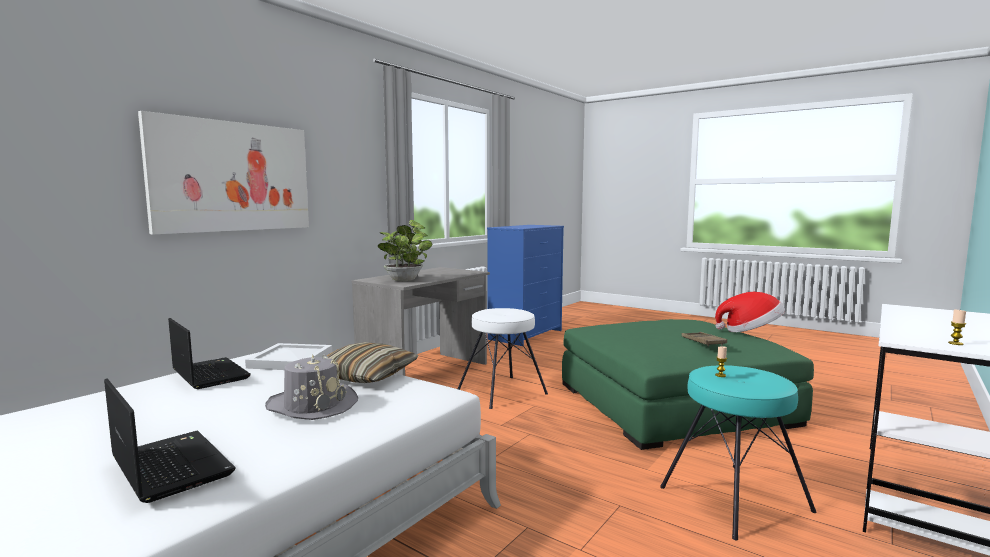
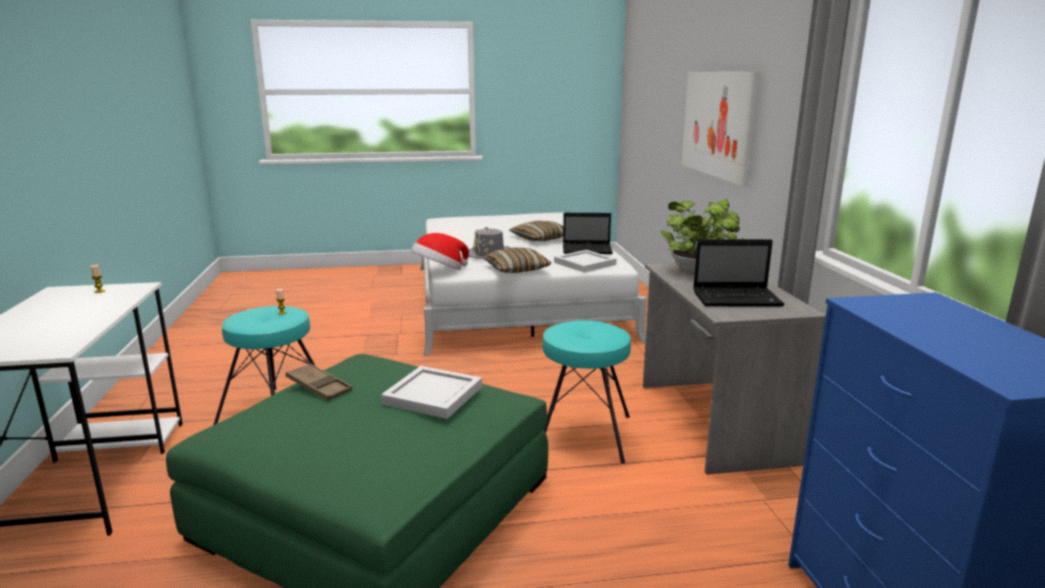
camera: 135 degrees right, 10 degrees up
(143, 414) = (540, 239): none -> pillow
(169, 466) = (472, 236): laptop -> laptop (738, 299)
(502, 392) = (583, 434): white stool -> turquoise stool
(634, 325) = (433, 396): none -> white tray
(750, 331) = (254, 447): hat -> hat (439, 271)

